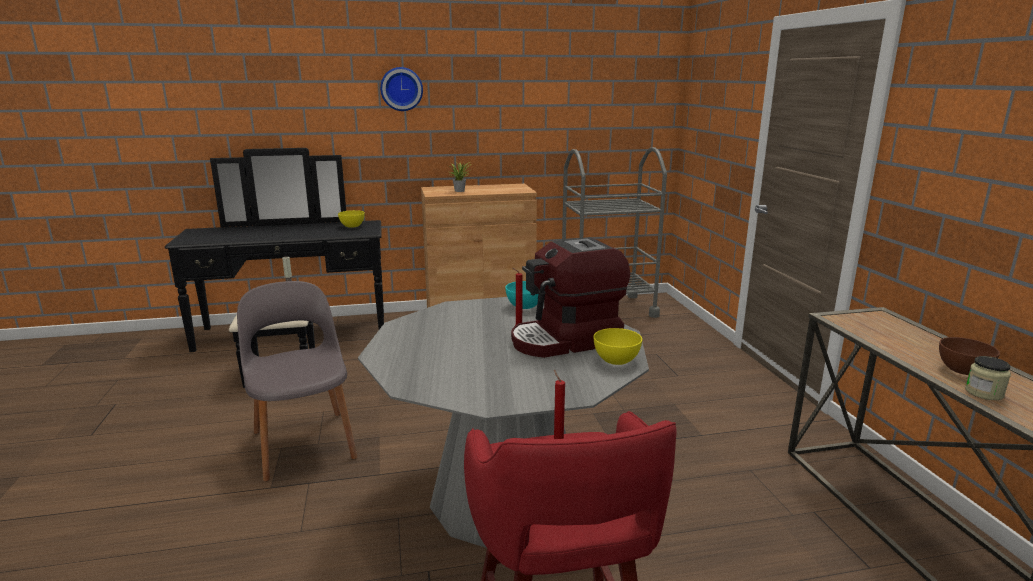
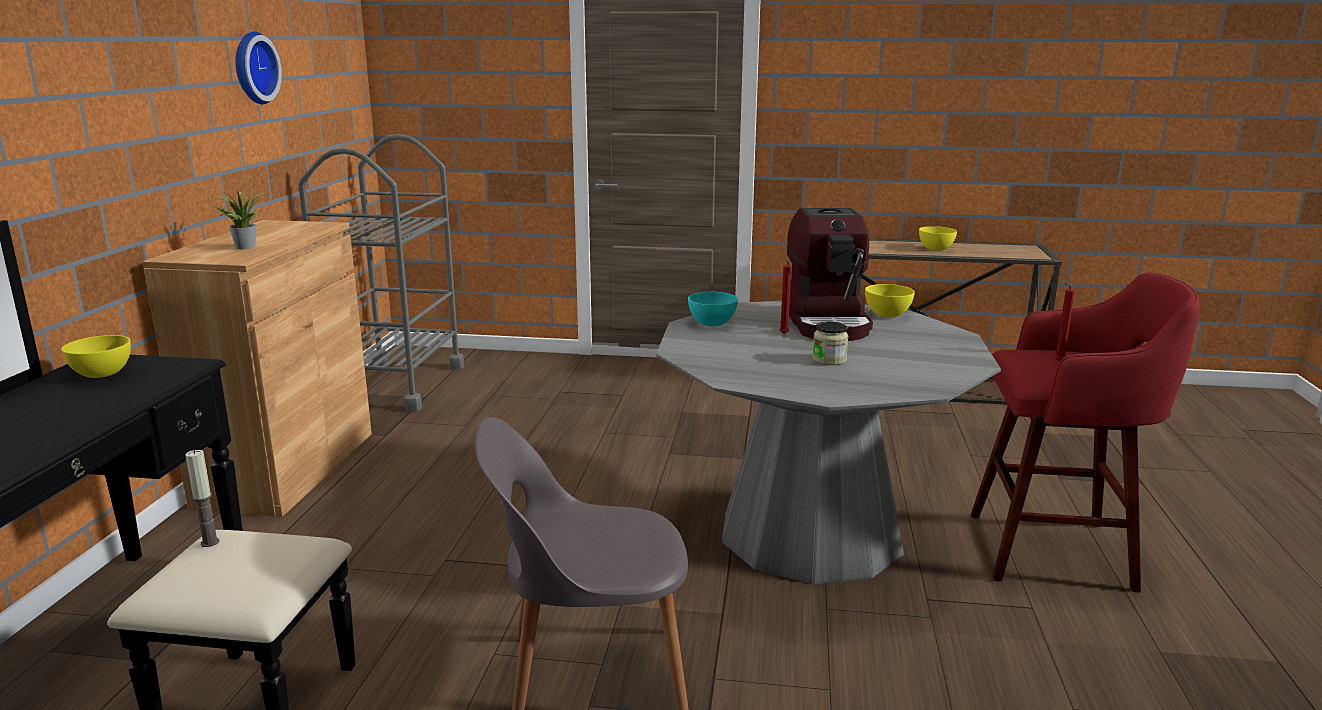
camera: 70 degrees left, 0 degrees up
(401, 89) = (72, 56): wall clock -> wall clock (252, 68)
(963, 371) = (936, 249): brown bowl -> yellow bowl
(984, 393) = (972, 253): jar -> jar (829, 360)

